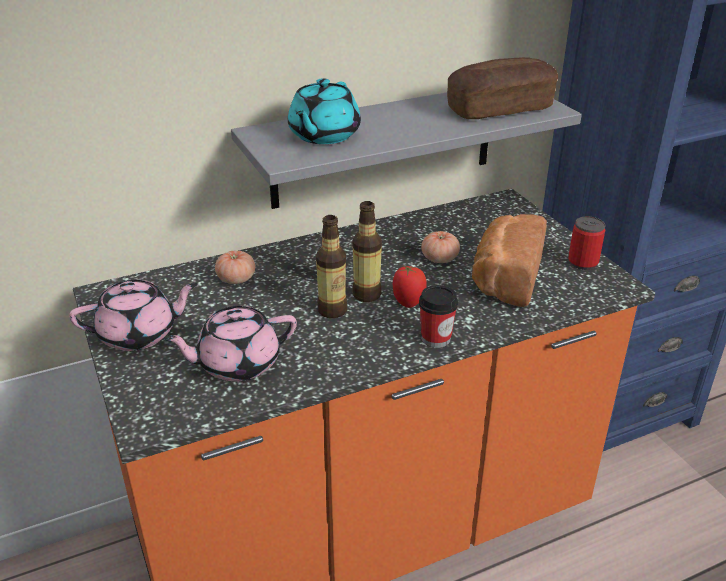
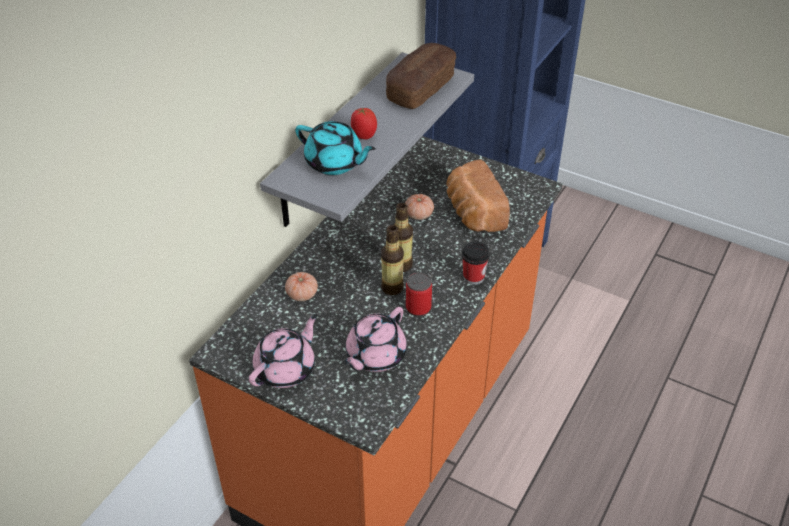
camera: 35 degrees left, 10 degrees up
(323, 135) = (335, 163): turquoise teapot -> turquoise teapot turned 45 degrees counterclockwise
(408, 302) = (432, 258): tomato -> tomato (363, 135)
(583, 262) = (506, 178): can -> can (418, 308)

